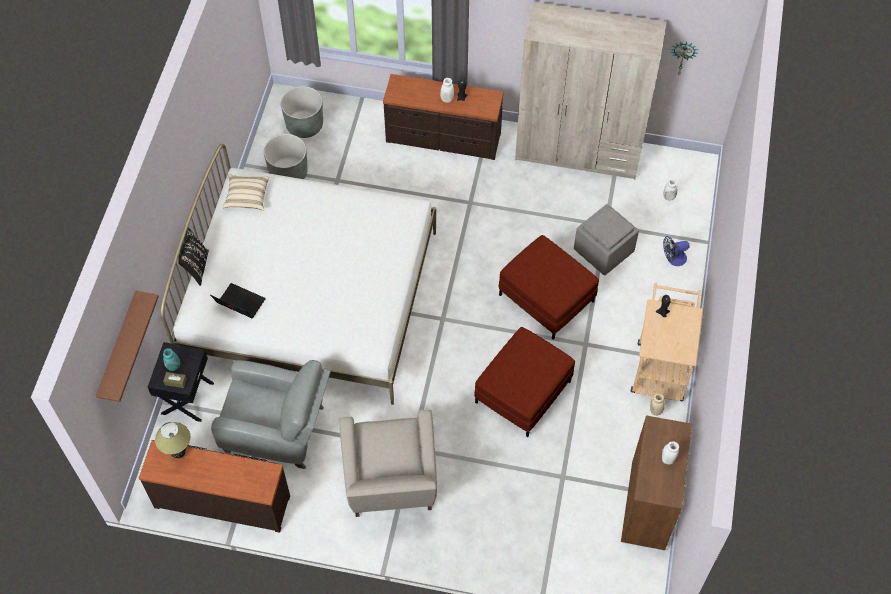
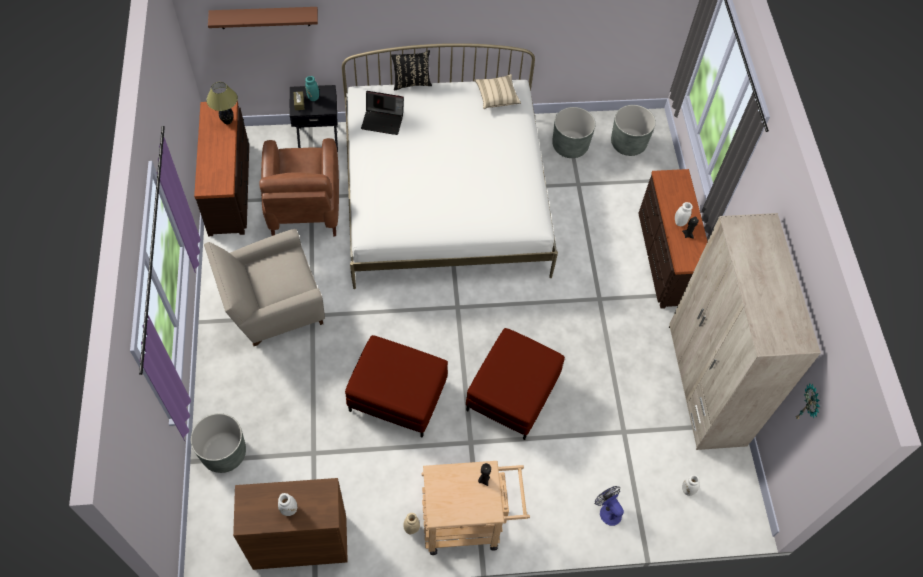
camera: 70 degrees right, 0 degrees up
(239, 304) = (383, 121): laptop -> laptop turned 90 degrees clockwise
(278, 430) = (304, 209): grey armchair -> brown armchair
(542, 556) = (224, 453): none -> grey planter
(604, 251) = (590, 437): grey ottoman -> none

